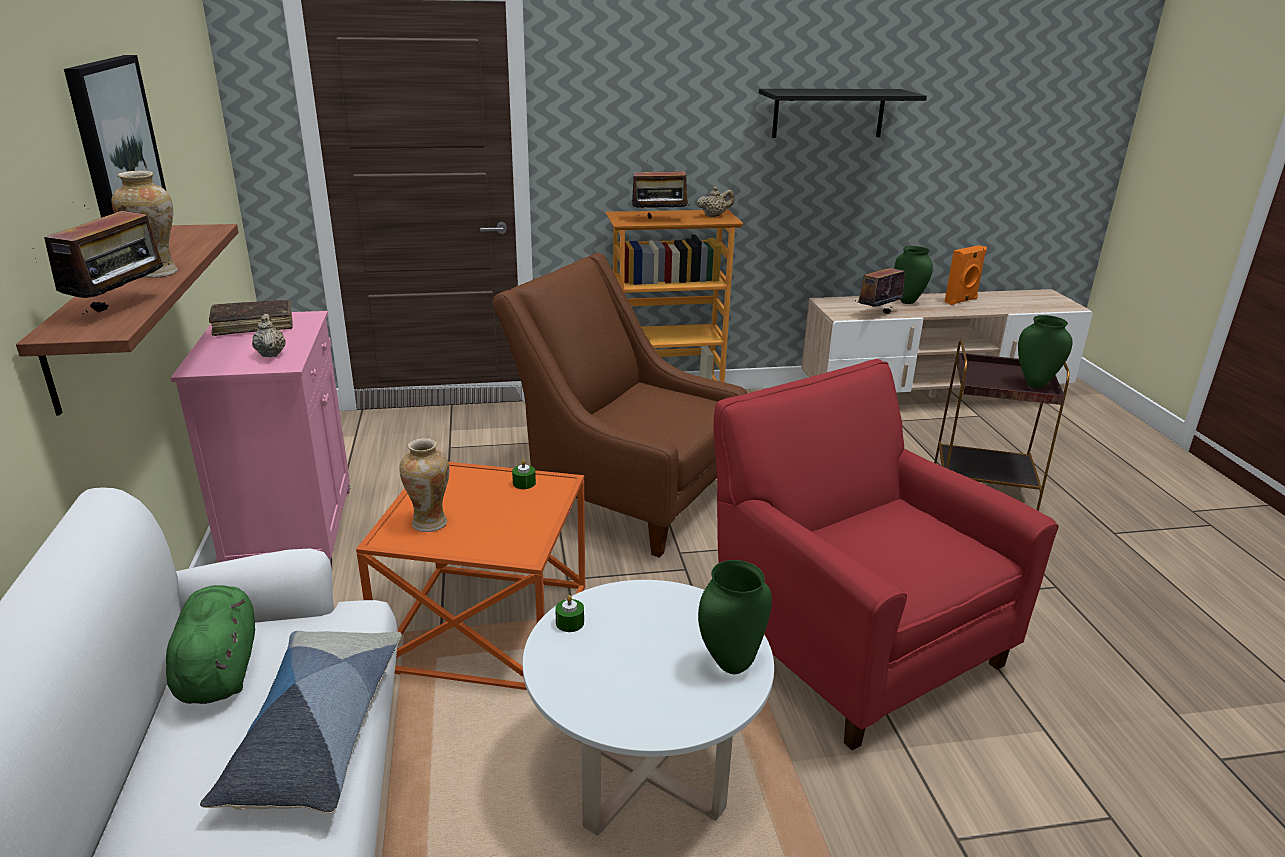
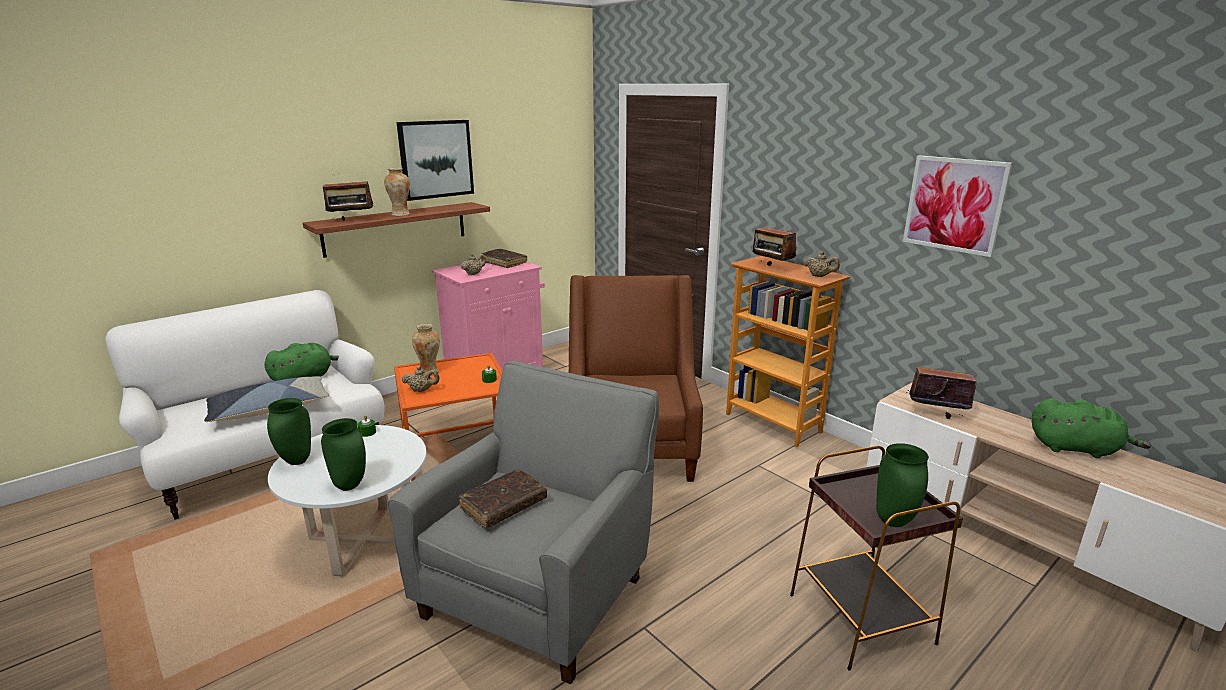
camera: 60 degrees right, 5 degrees down
(492, 542) = (422, 390): none -> beige teapot
(828, 113) = (954, 204): black shelf -> picture
(851, 642) = (540, 589): red armchair -> grey armchair
(891, 546) = (504, 505): none -> brown book
(907, 302) = (1004, 422): green vase -> green vase (296, 461)
(961, 301) = (1076, 449): orange speaker -> green plush toy

